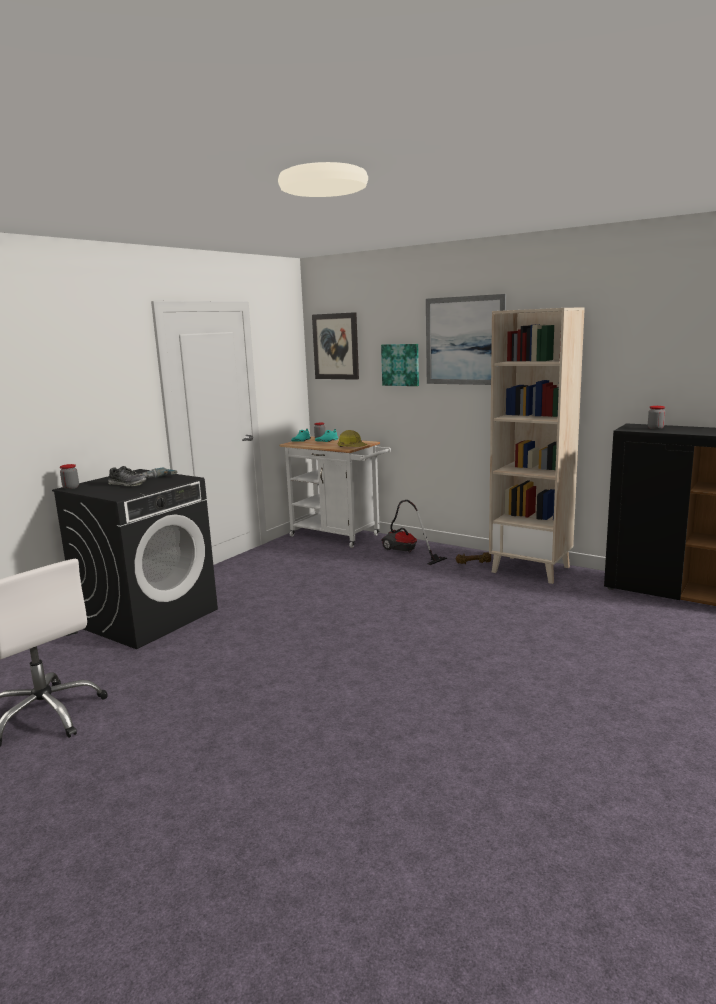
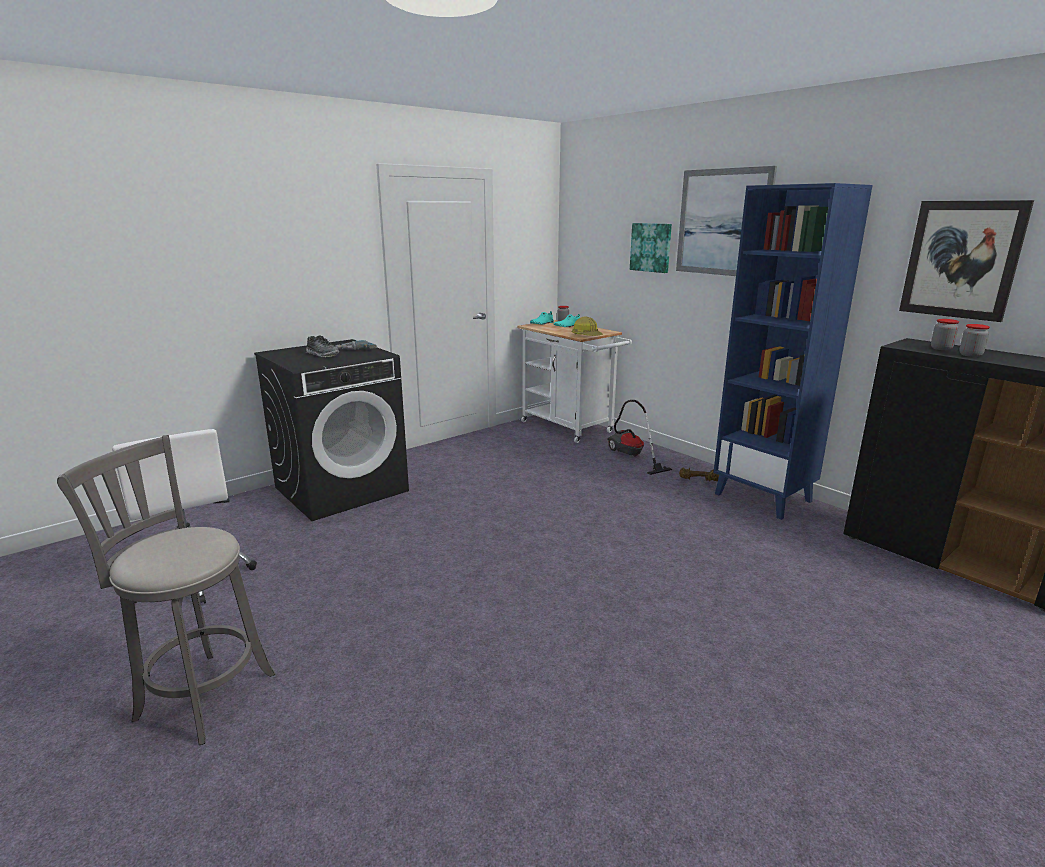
camera: 15 degrees right, 5 degrees up
(71, 487) = (271, 352): jar -> jar (970, 355)
(127, 803) = (201, 694): none -> grey stool
(336, 346) = (588, 223): picture -> picture (962, 260)
(531, 569) = (763, 497): beige bookcase -> blue bookcase

